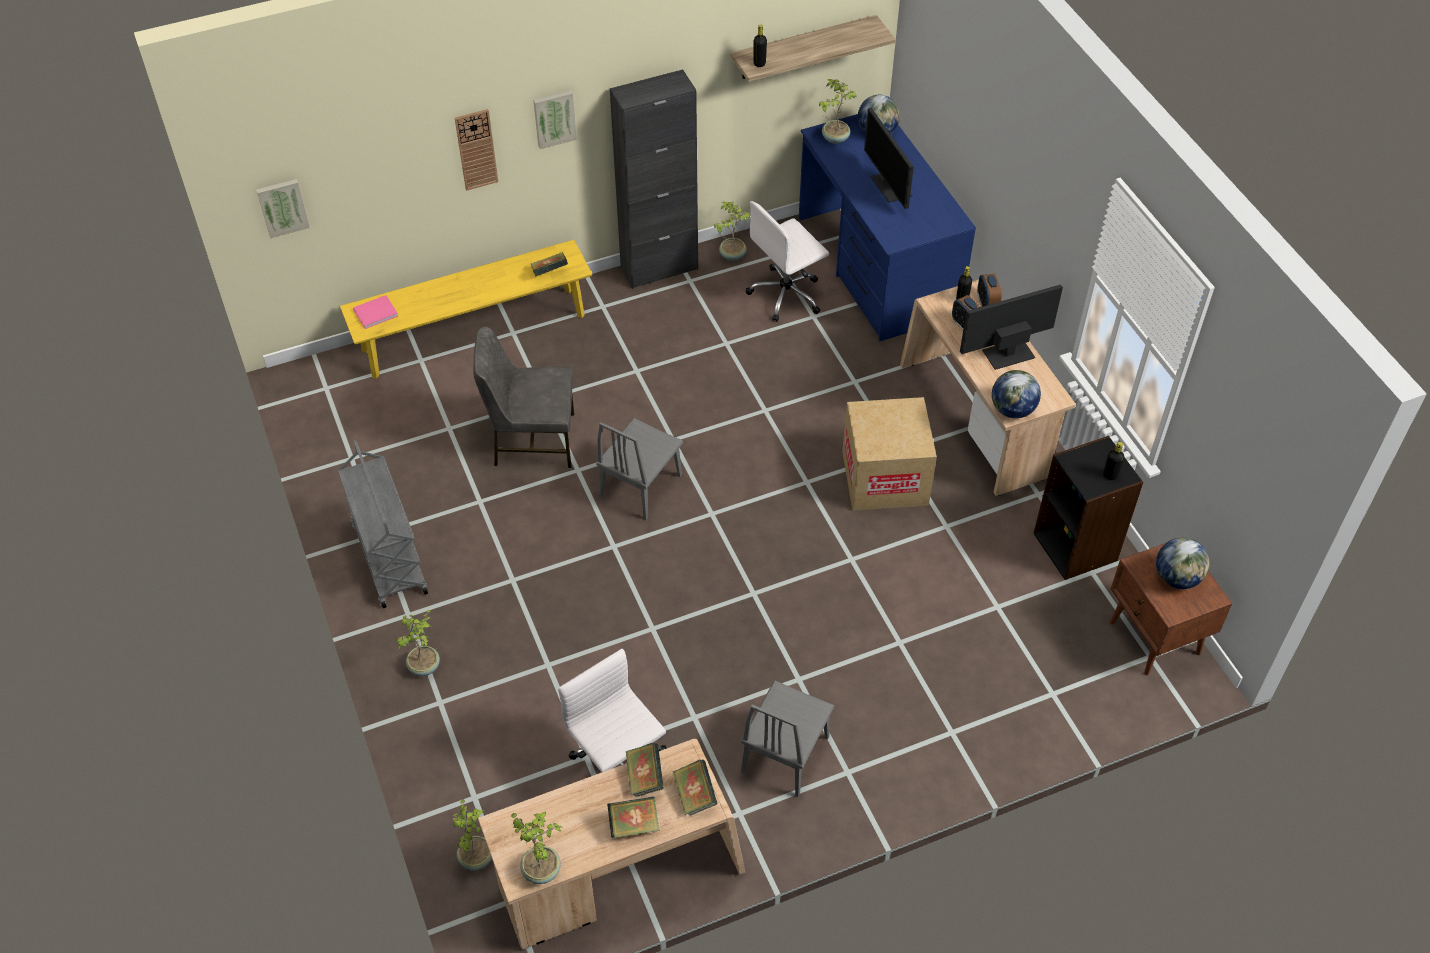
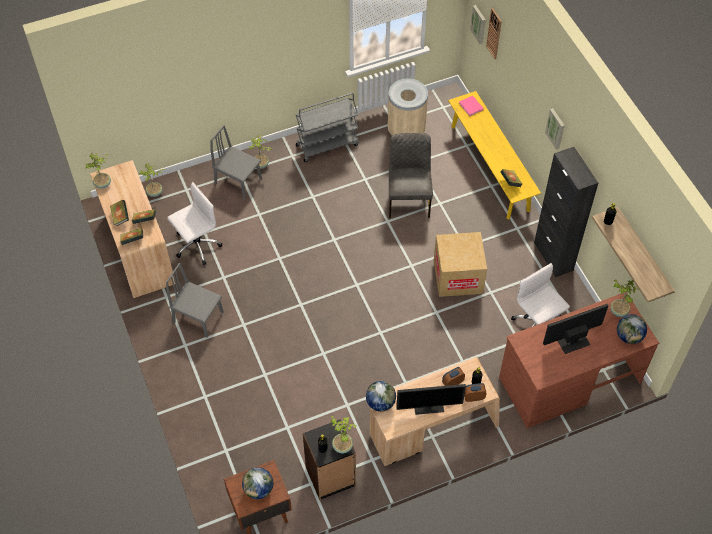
camera: 90 degrees right, 5 degrees up
(374, 441) = (406, 131): none -> beige trash can
(476, 149) = (531, 98): wall clock -> wall clock (494, 33)
(641, 485) = (376, 251): grey chair -> grey chair (238, 181)
(732, 255) = (570, 296): potted plant -> potted plant (343, 445)
(876, 267) = (569, 379): blue desk -> brown desk
(884, 478) = (384, 374): cardboard box -> cardboard box (458, 276)
(1007, 354) = (428, 405): monitor -> monitor turned 105 degrees clockwise

